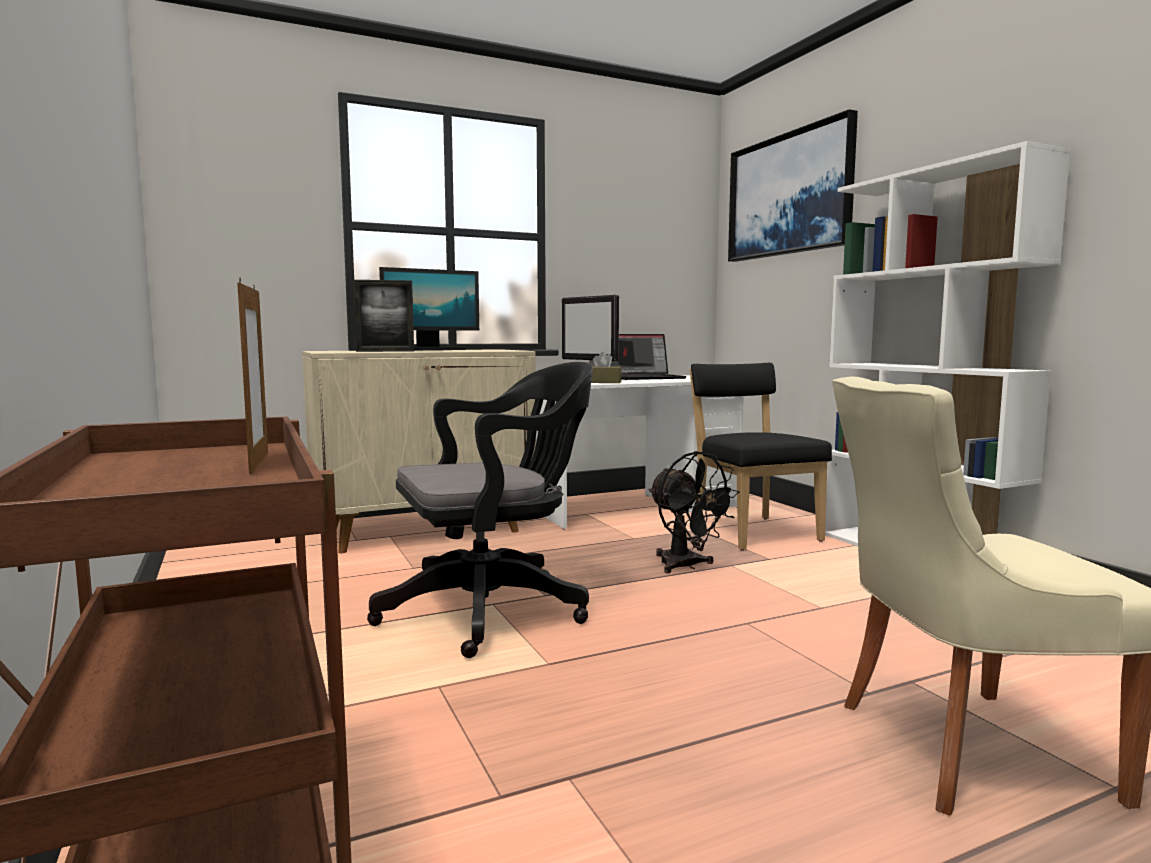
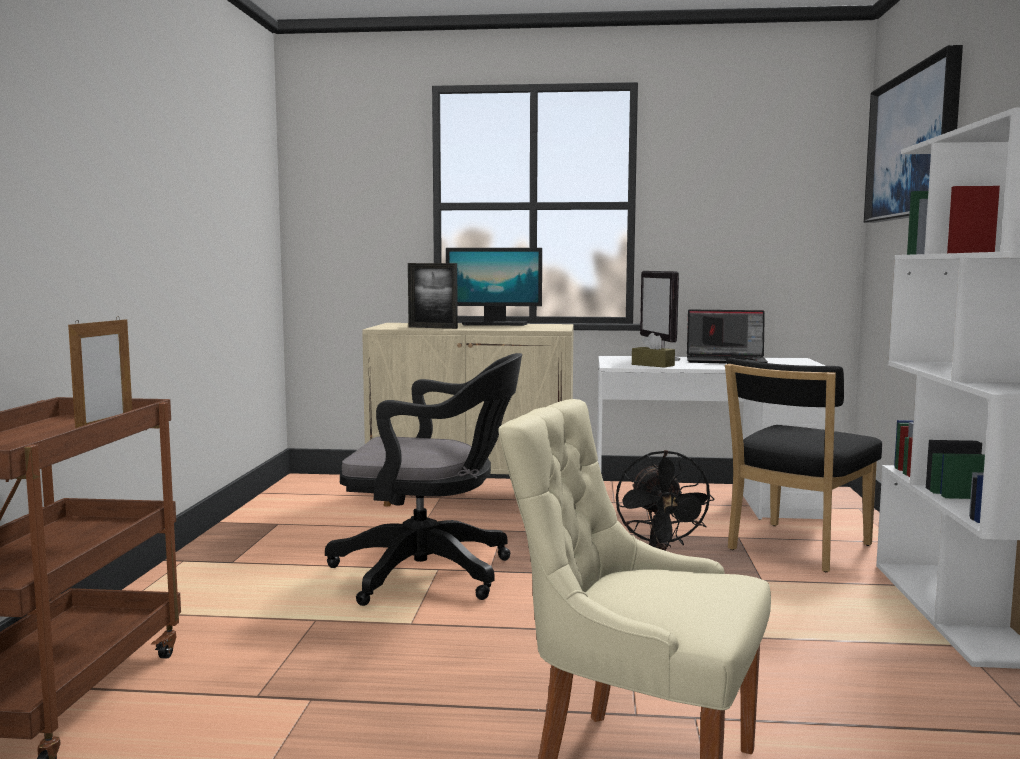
camera: 30 degrees right, 0 degrees up
(752, 531) = (795, 549): black chair -> black chair turned 150 degrees counterclockwise

